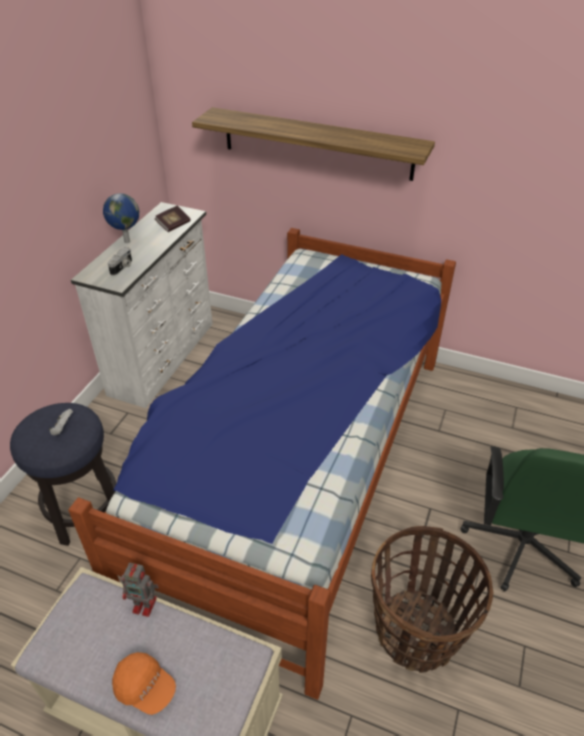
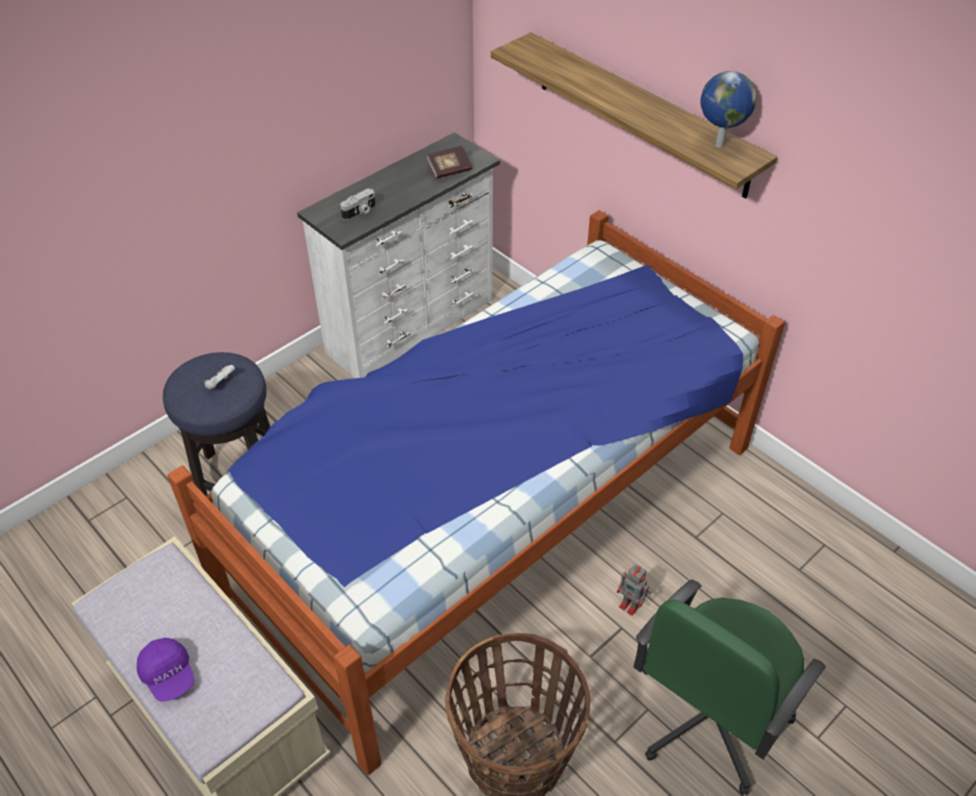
camera: 25 degrees right, 5 degrees up
(126, 241) = (383, 178): globe -> globe (718, 145)
(145, 687) = (169, 675): orange cap -> purple cap
(146, 605) = (210, 599): toy robot -> toy robot (631, 605)

